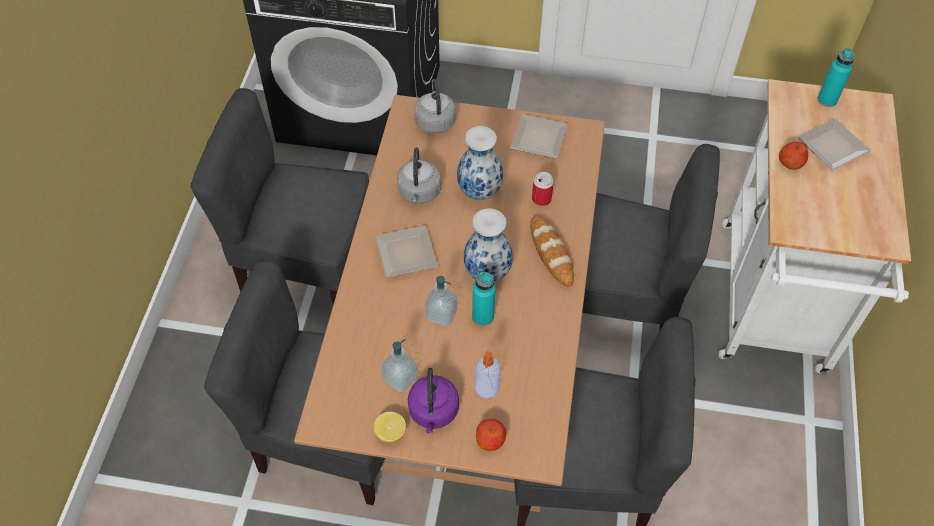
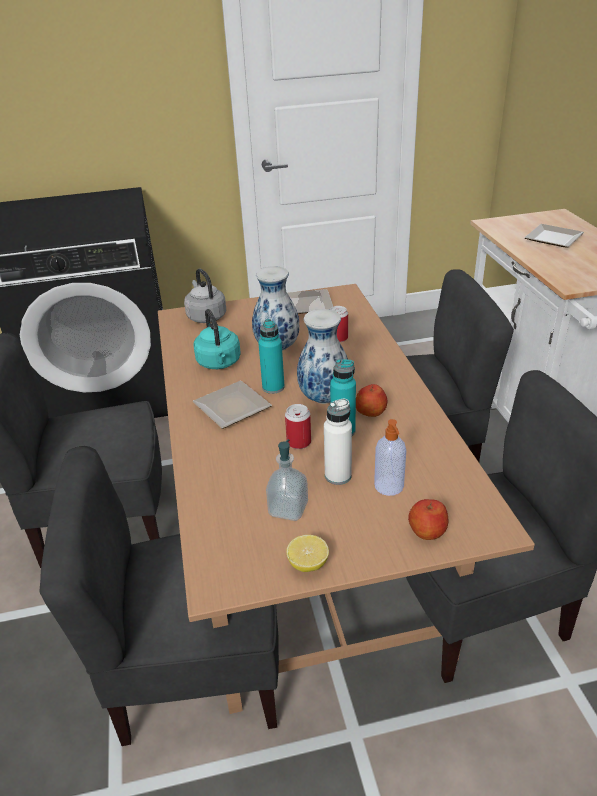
camera: 20 degrees left, 20 degrees down
(419, 193) = (219, 363): grey kettle -> turquoise kettle
(433, 413) = (346, 527): purple kettle -> none
(441, 314) = (299, 442): soap dispenser -> can
(453, 362) = (338, 476): none -> white bottle
(551, 253) = (374, 369): bread -> none
(790, 163) = (532, 252): apple -> apple (371, 411)
(827, 100) = (523, 220): turquoise bottle -> turquoise bottle (273, 387)

